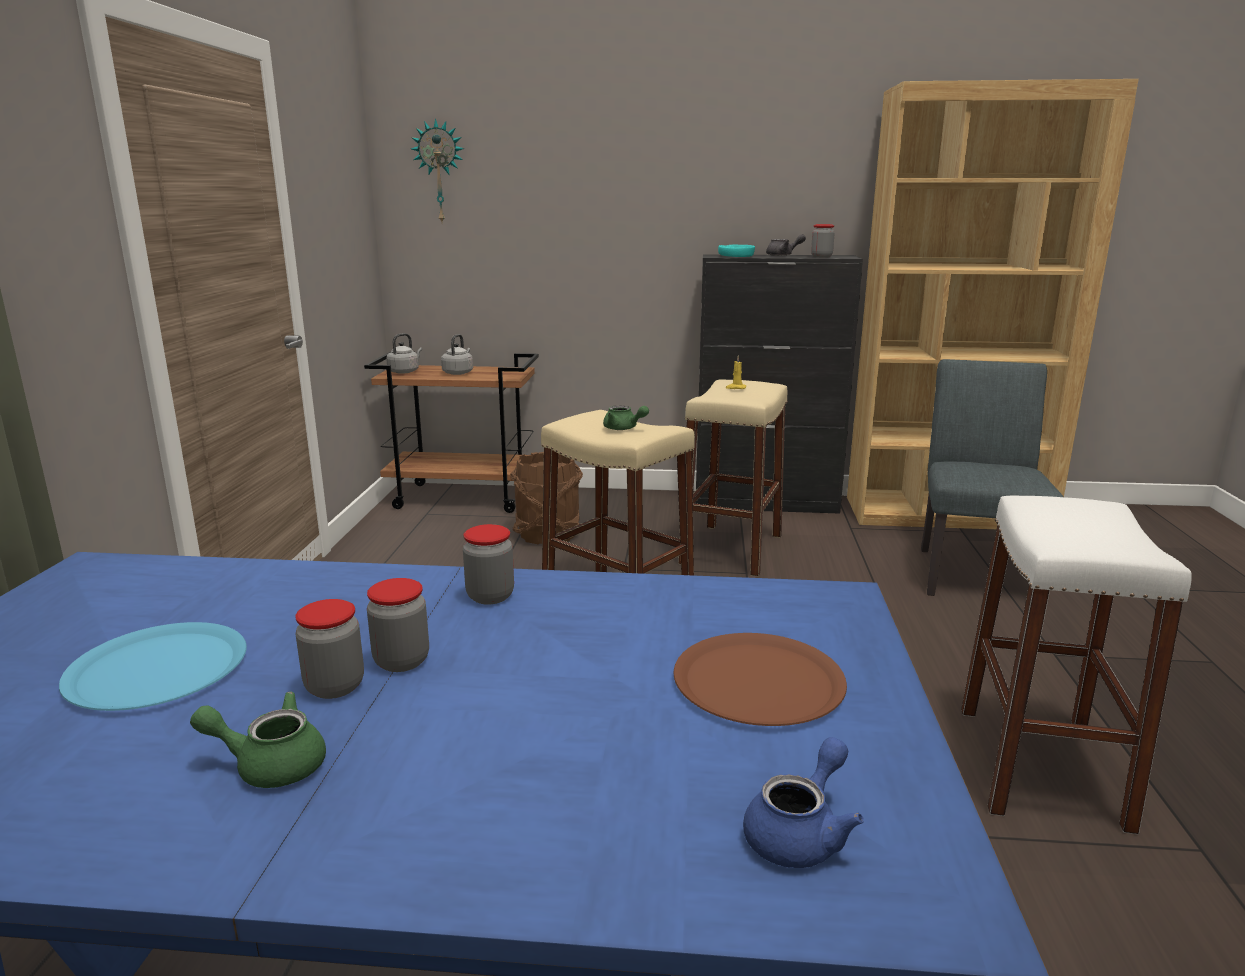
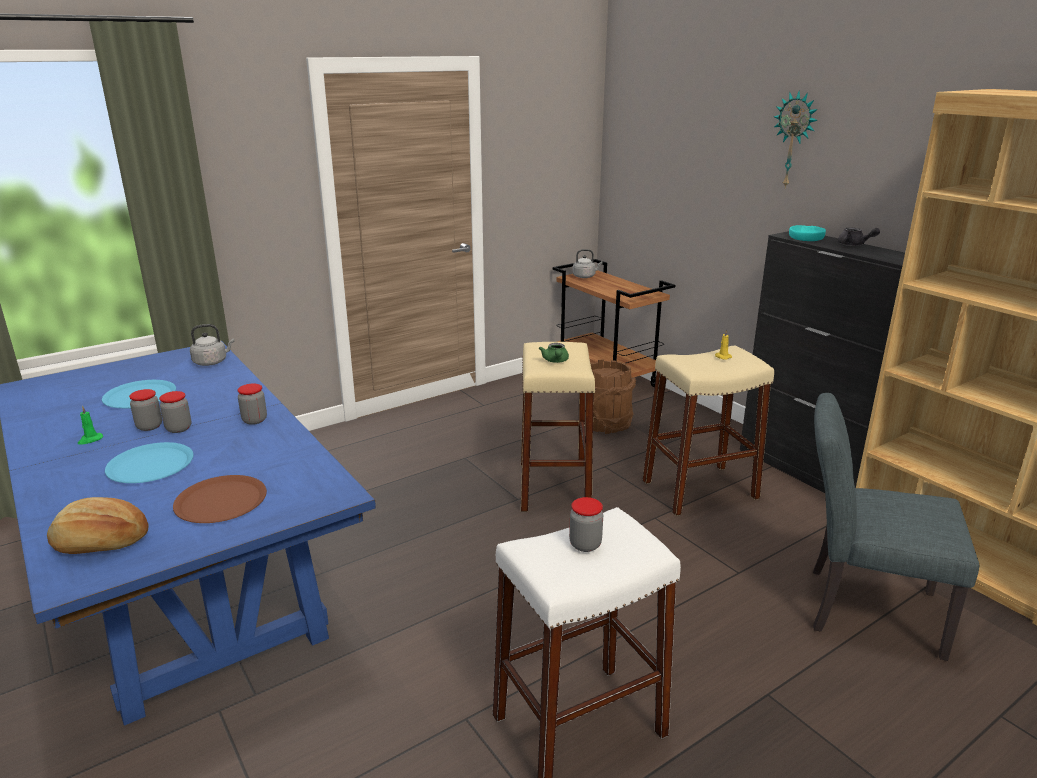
camera: 50 degrees right, 5 degrees up
(270, 764) = (90, 440): green teapot -> green candle
(440, 172) = (637, 132): wall clock -> wall clock (794, 140)
(458, 373) = (611, 286): grey kettle -> grey kettle (212, 362)
(517, 717) = (150, 465): none -> blue plate
(801, 833) = (101, 543): blue teapot -> bread
(821, 257) = (875, 255): jar -> jar (585, 544)
(974, 571) = (861, 608): grey chair -> grey chair turned 135 degrees counterclockwise

